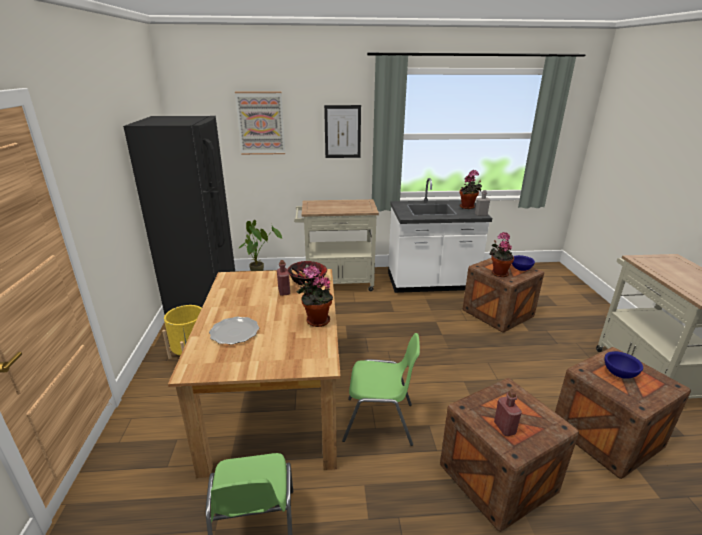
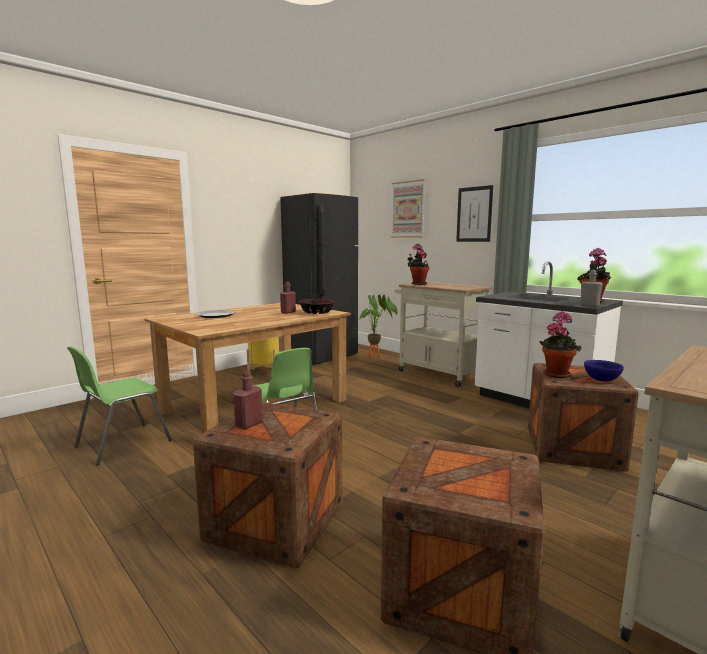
camera: 50 degrees right, 15 degrees down
(315, 321) = (261, 322): potted plant -> potted plant (417, 284)
(619, 374) = (465, 465): blue bowl -> none

